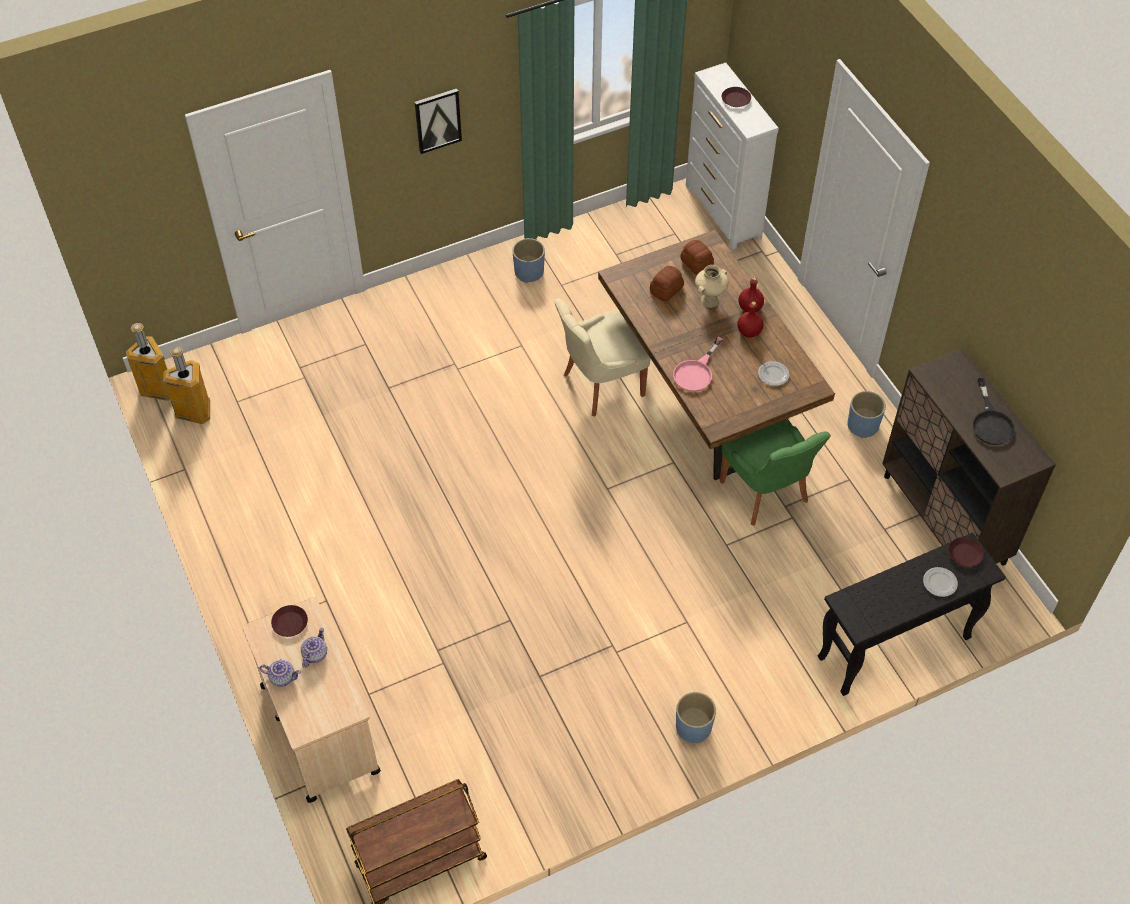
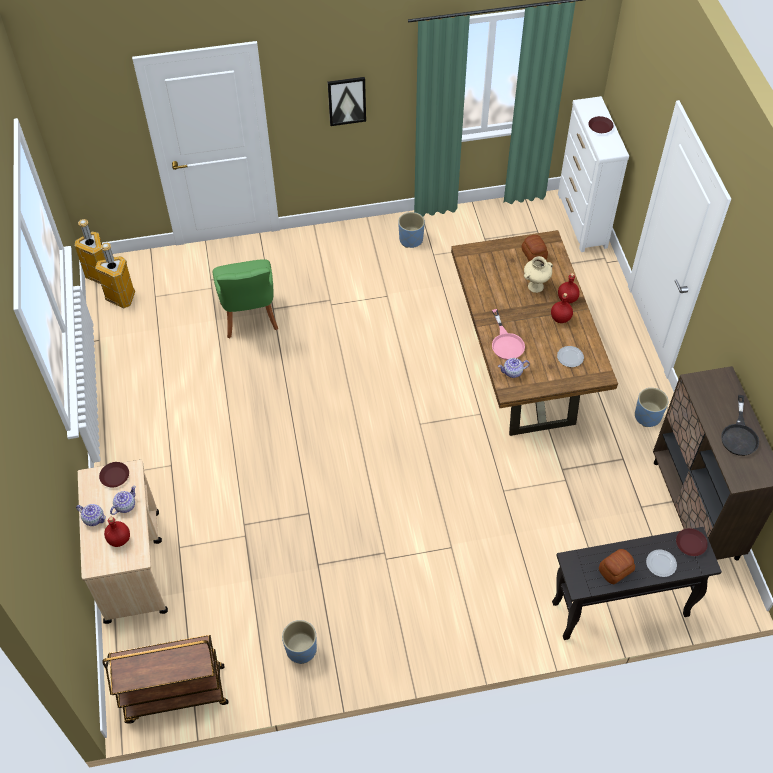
camera: 15 degrees right, 0 degrees up
(322, 694) = (120, 539): none -> red bottle
(600, 385) = (440, 340): beige chair -> none
(667, 290) = (503, 271): bread -> bread (616, 570)
(693, 727) = (429, 636): blue planter -> blue planter (301, 649)
(696, 372) = (506, 342): pink frying pan -> pink frying pan turned 60 degrees counterclockwise
(714, 405) = (513, 372): none -> teapot
(766, 493) = (549, 455): green chair -> green chair (250, 318)

